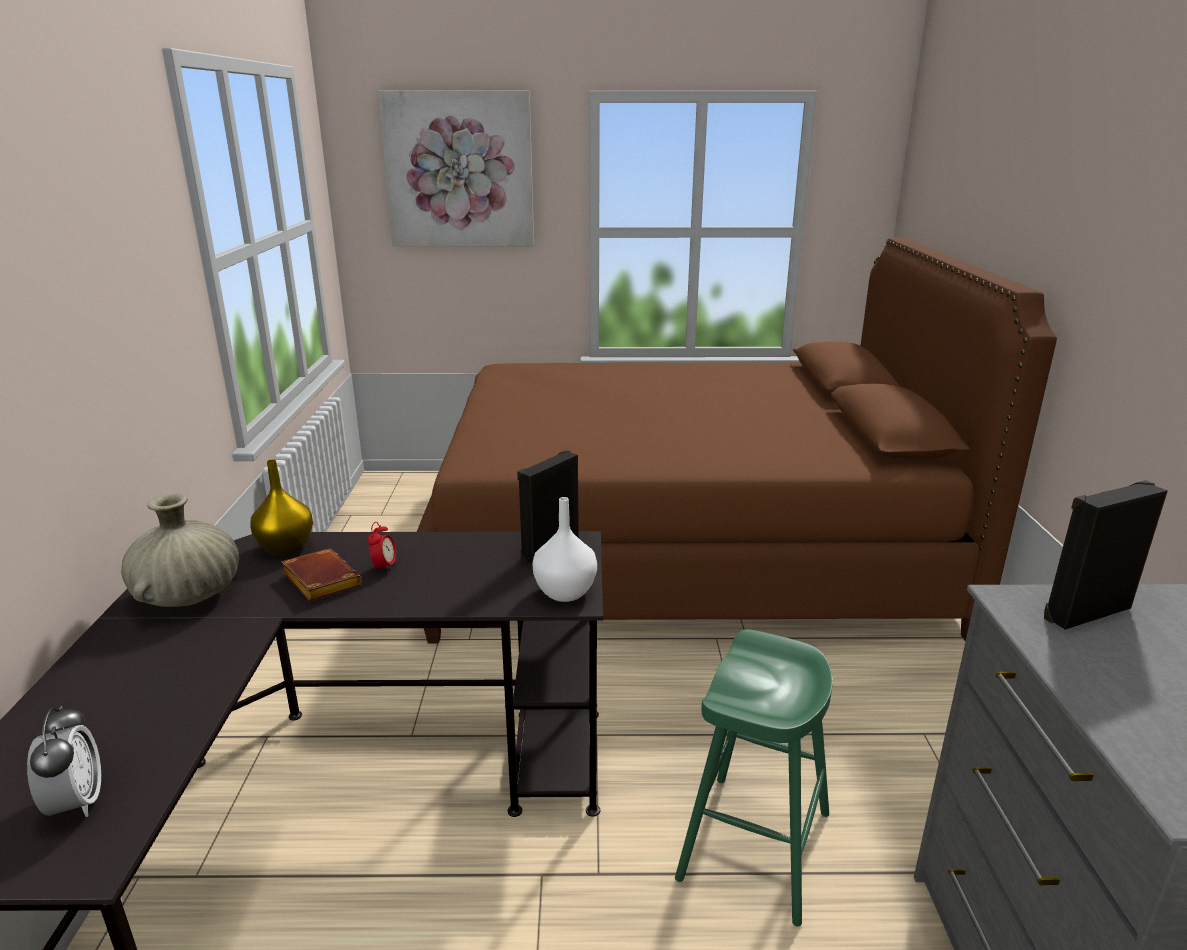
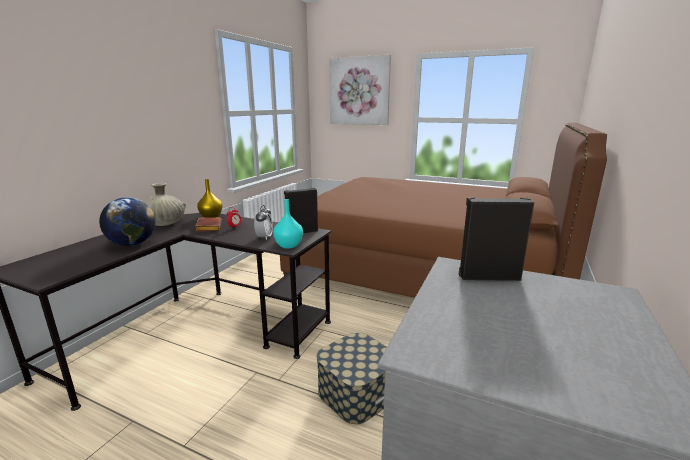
camera: 25 degrees right, 5 degrees down
(77, 803) = (62, 266): alarm clock -> alarm clock (264, 237)
(185, 679) = (132, 244): none -> globe
(563, 593) = (288, 245): white vase -> turquoise vase
(755, 844) = (356, 392): green stool -> storage box

